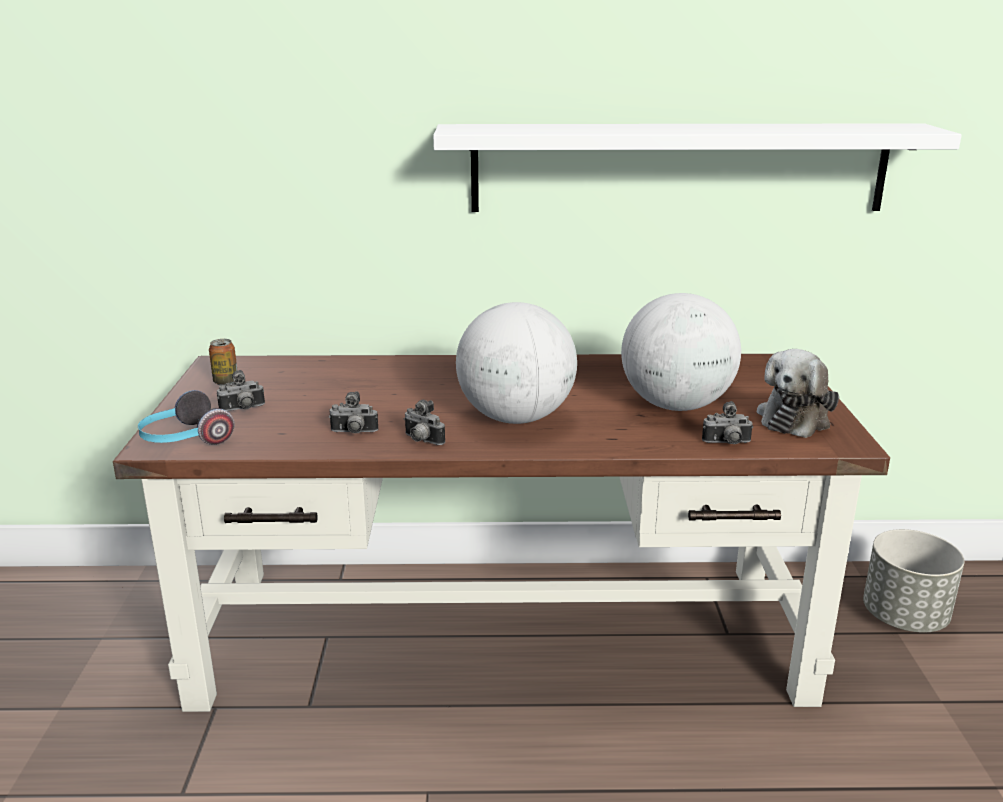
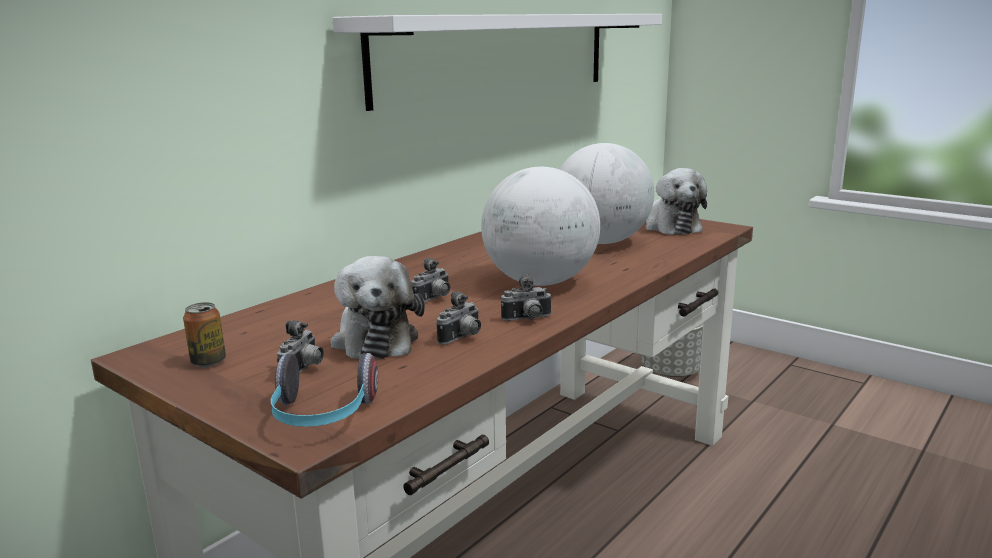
camera: 50 degrees left, 5 degrees down
(317, 408) = (375, 339): none -> plush toy
(727, 443) = (682, 248): camera -> camera (434, 299)

